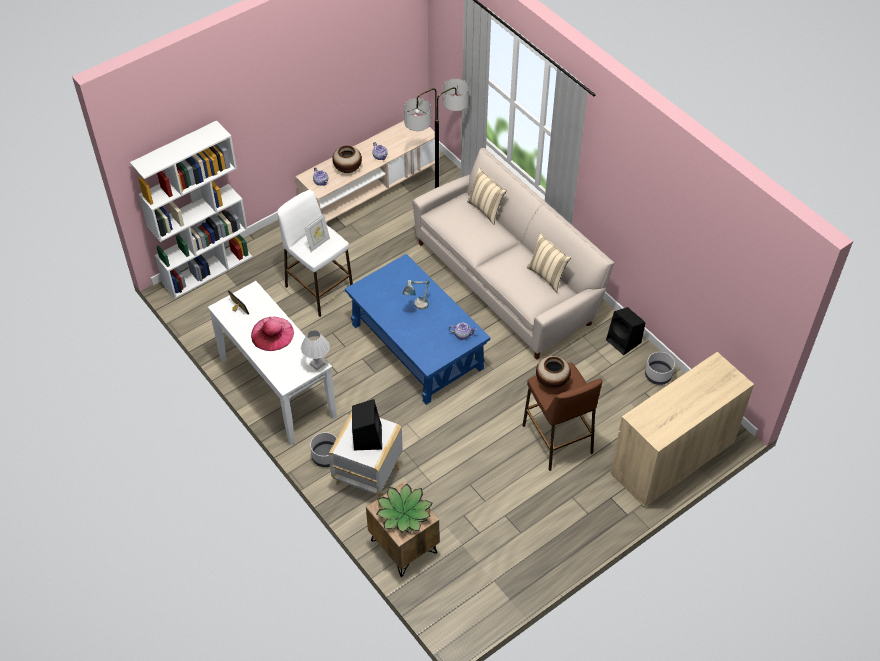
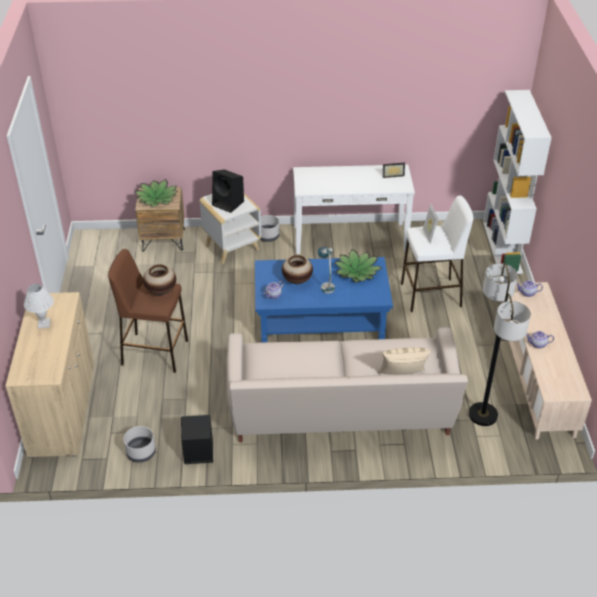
camera: 125 degrees right, 10 degrees down
(272, 333) = (353, 181): pink hat -> none
(316, 364) = (304, 189): white table lamp -> white table lamp (44, 323)
(348, 169) = (534, 316): vase -> vase (297, 280)
(381, 296) = (357, 271): none -> potted plant
(547, 275) = (281, 372): beige pillow -> none

